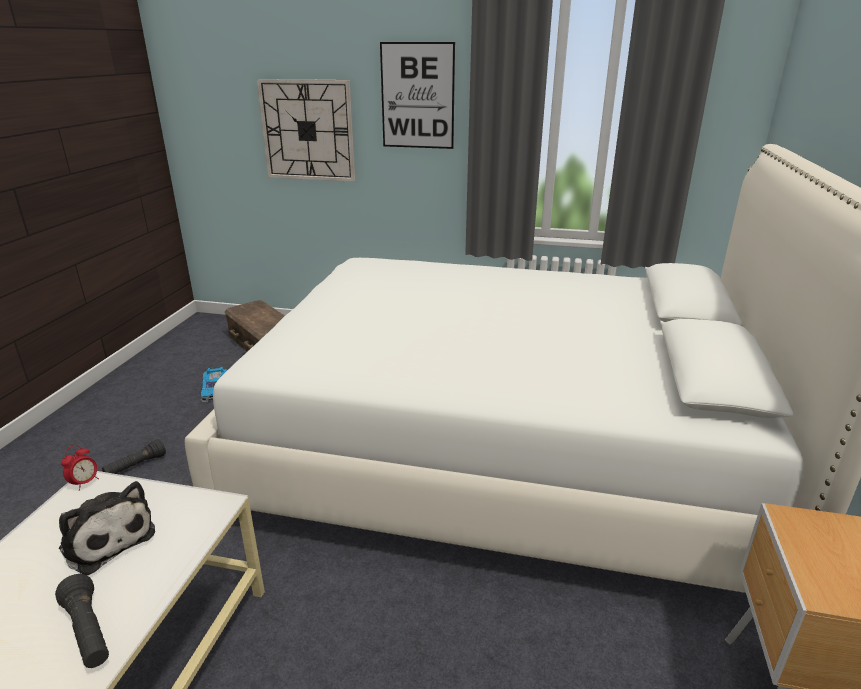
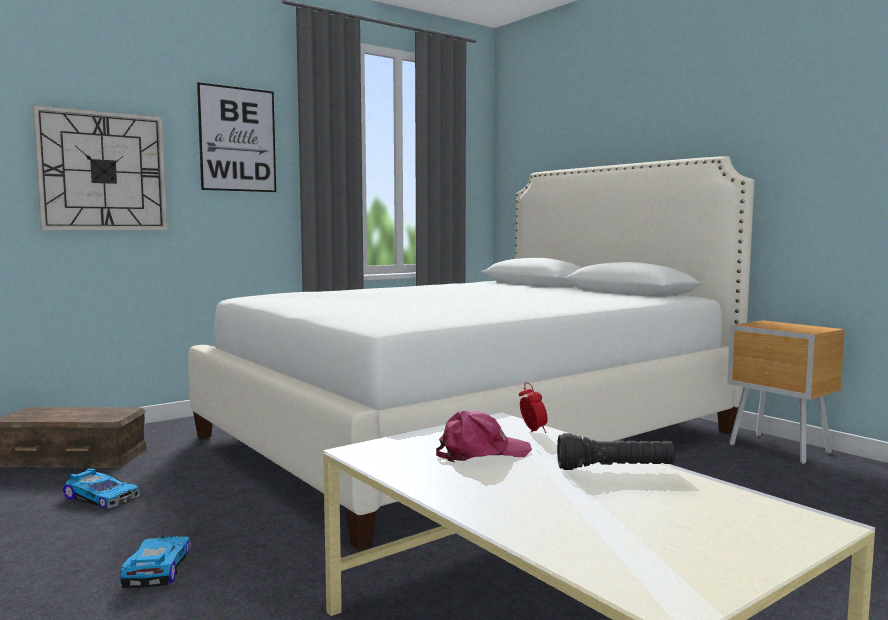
camera: 50 degrees left, 20 degrees down
(85, 483) = (356, 451): alarm clock -> alarm clock (532, 431)
(106, 538) = (481, 453): plush toy -> pink cap
(136, 466) = (155, 568): black flashlight -> toy car

